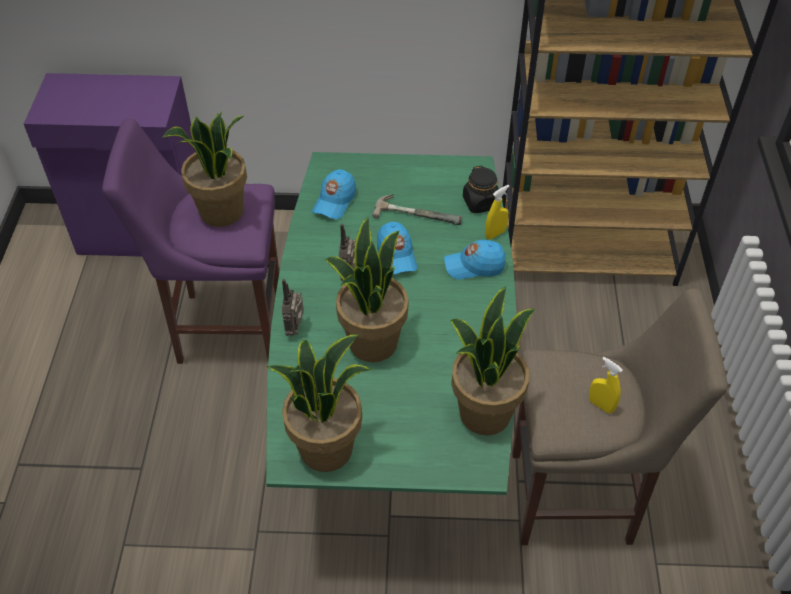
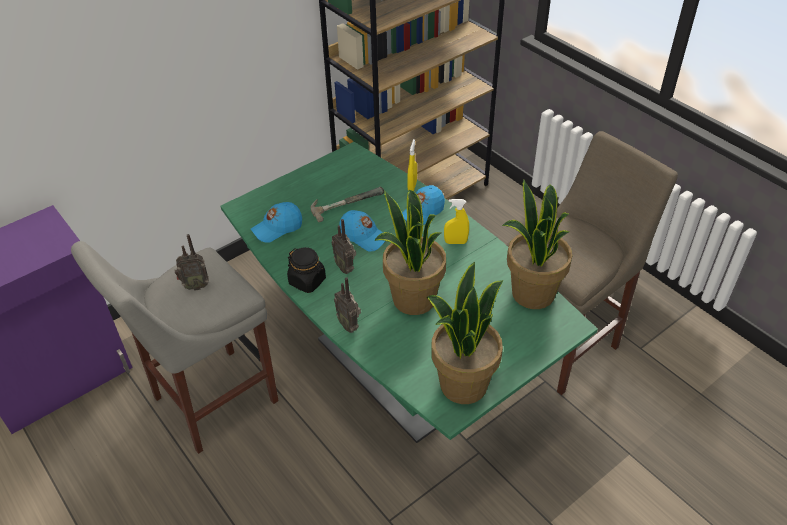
camera: 40 degrees left, 5 degrees down
(222, 212) = (195, 286): potted plant -> radio
(224, 327) = (209, 402): purple stool -> grey stool
(334, 201) = (277, 228): blue cap -> blue cap turned 75 degrees clockwise
(480, 203) = (380, 173): black jar -> black jar (307, 281)
(601, 405) = (587, 245): yellow spray bottle -> yellow spray bottle (455, 242)

